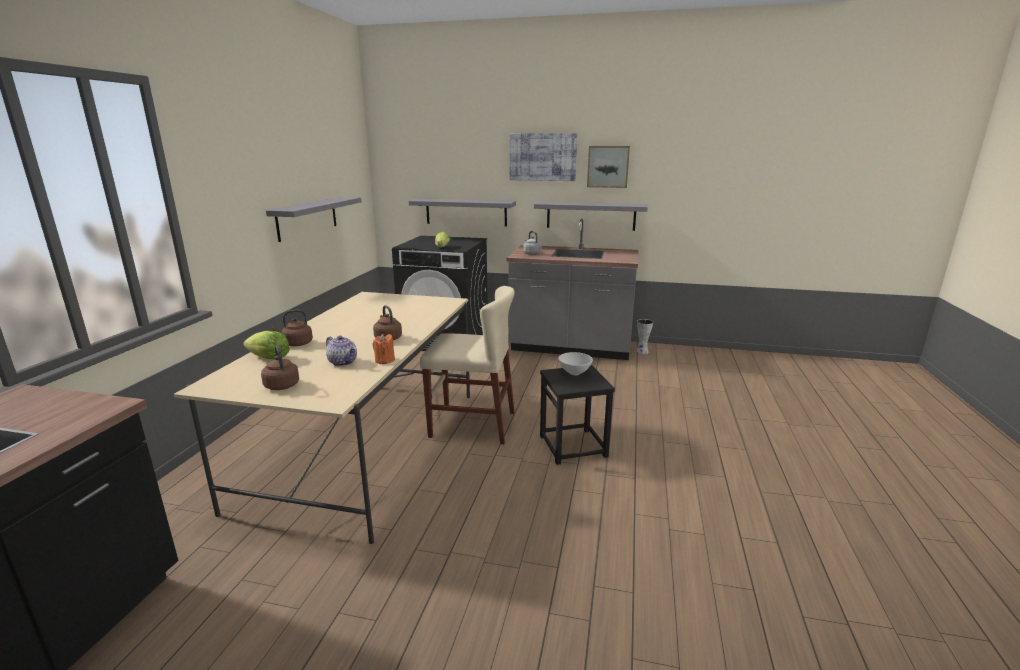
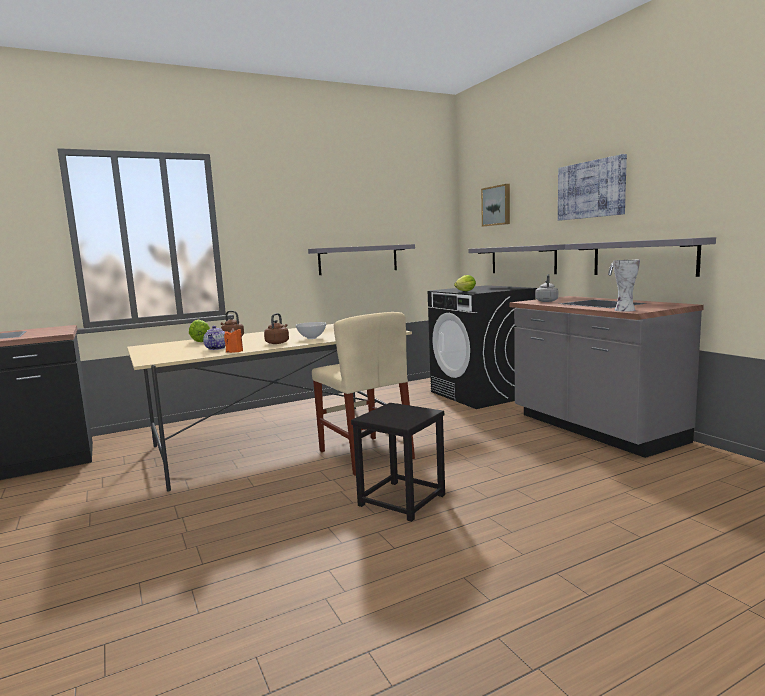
camera: 50 degrees right, 10 degrees down
(281, 385) = (162, 351): brown kettle -> none
(575, 373) = (408, 411): white bowl -> white bowl (311, 338)
(608, 166) = (663, 190): picture -> picture (497, 205)
(641, 352) = (686, 455): vase -> vase (623, 310)

